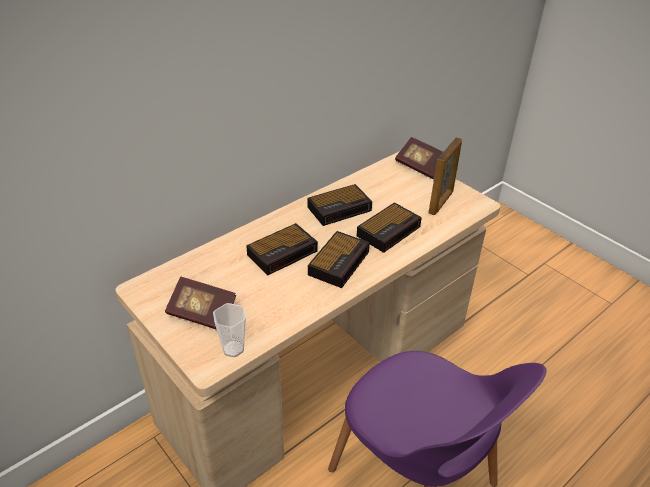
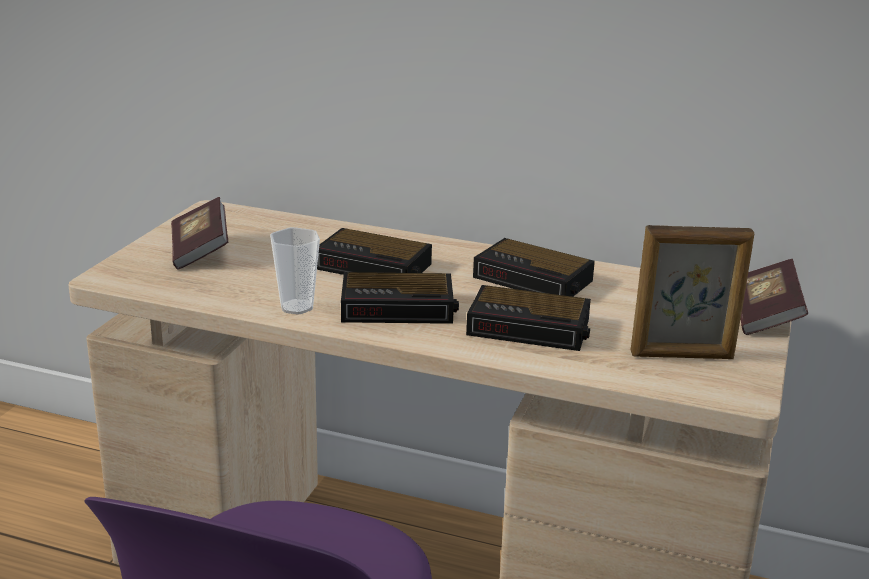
camera: 60 degrees right, 15 degrees down
(233, 349) = (149, 283): cup -> cup (296, 307)

